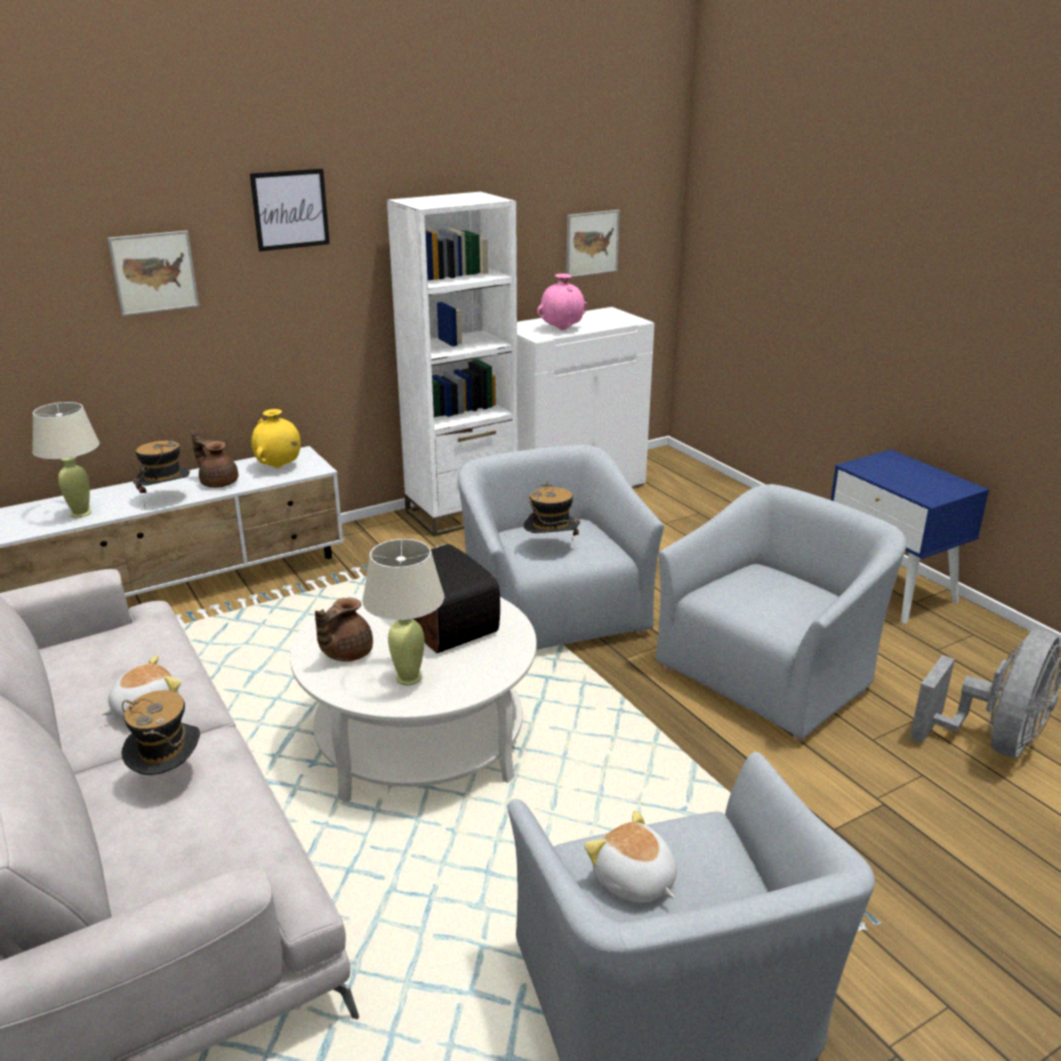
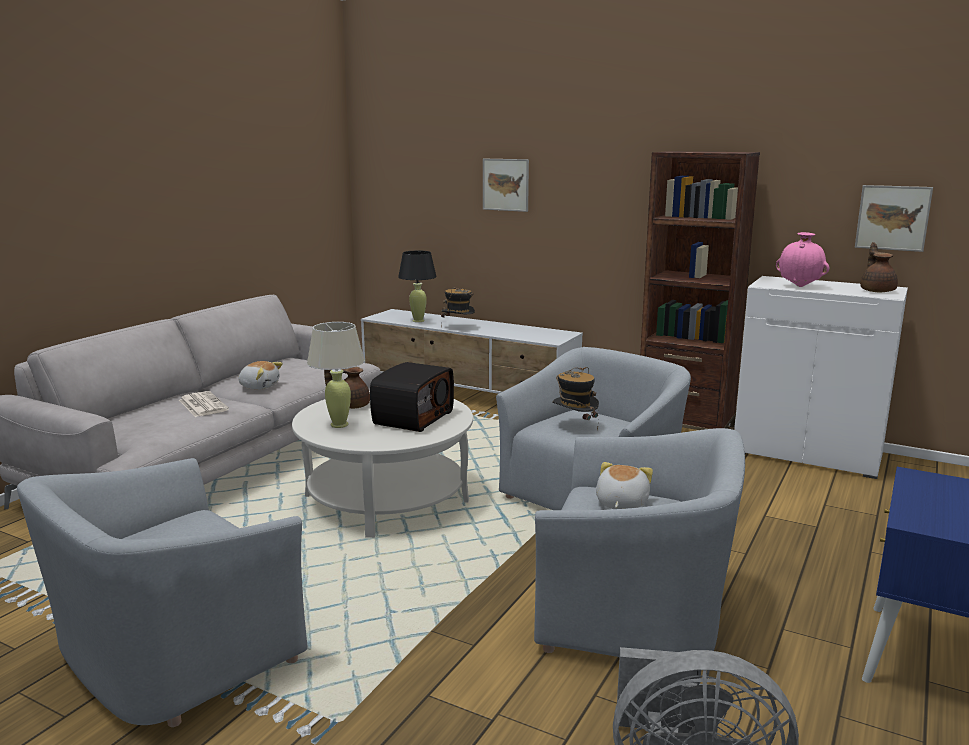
camera: 60 degrees right, 10 degrees down
(80, 513) = (418, 321): beige table lamp -> black table lamp
(168, 778) = (202, 405): hat -> newspaper
(218, 482) = (496, 330): brown teapot -> brown teapot (877, 291)
(279, 467) = (538, 334): yellow vase -> none
(290, 209) = (598, 152): picture -> none
(462, 513) = (685, 431): white bookcase -> brown bookcase
(634, 881) = (174, 535): plush toy -> plush toy (620, 503)

